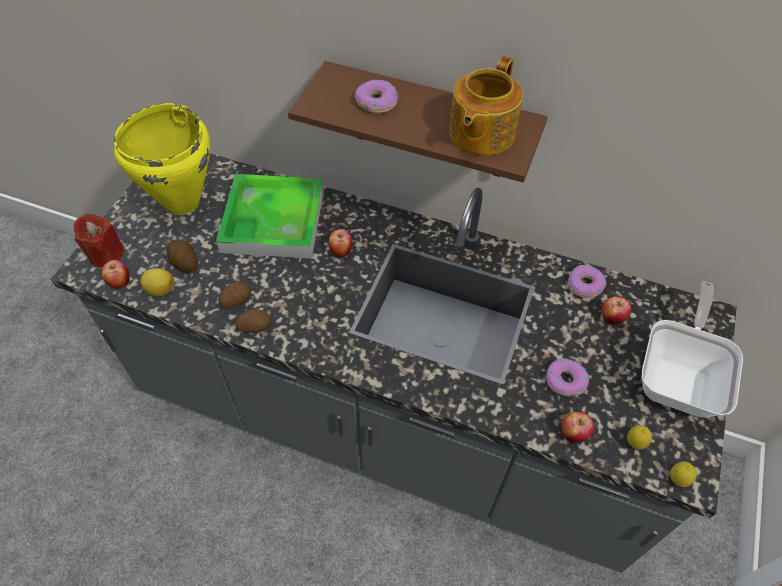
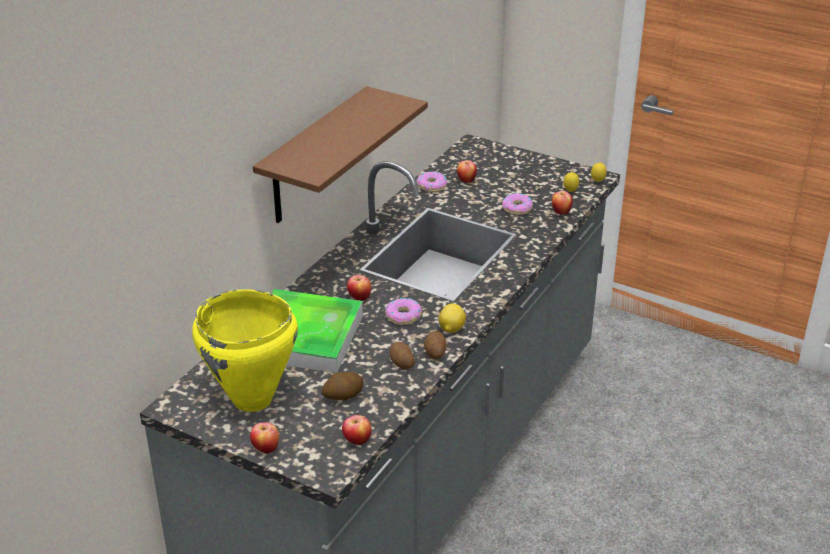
camera: 80 degrees left, 20 degrees down
(106, 254) = (312, 455): red candle -> none
(116, 223) = (265, 449): none -> apple
(160, 289) = (374, 413): lemon -> lemon (451, 329)
(376, 102) = (323, 146): donut -> donut (403, 316)
(480, 133) = (378, 110): teapot -> none
(679, 377) = (521, 166): frying pan -> none

